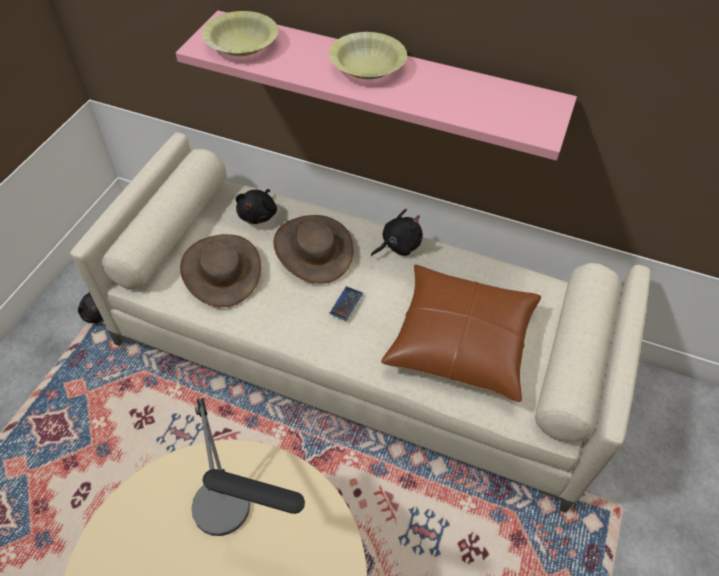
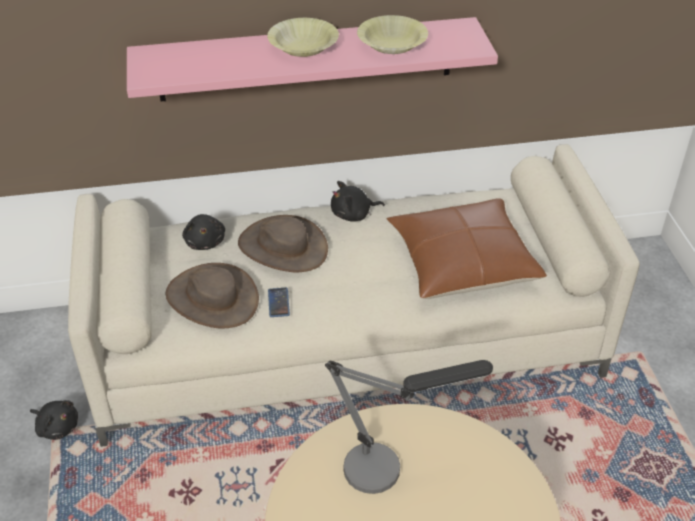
camera: 30 degrees left, 10 degrees down
(241, 44) = (180, 64): yellow bowl -> yellow bowl (391, 44)
(346, 303) = (347, 276): phone -> phone (278, 303)
(398, 245) = (353, 214): black plush toy -> black plush toy turned 135 degrees counterclockwise

